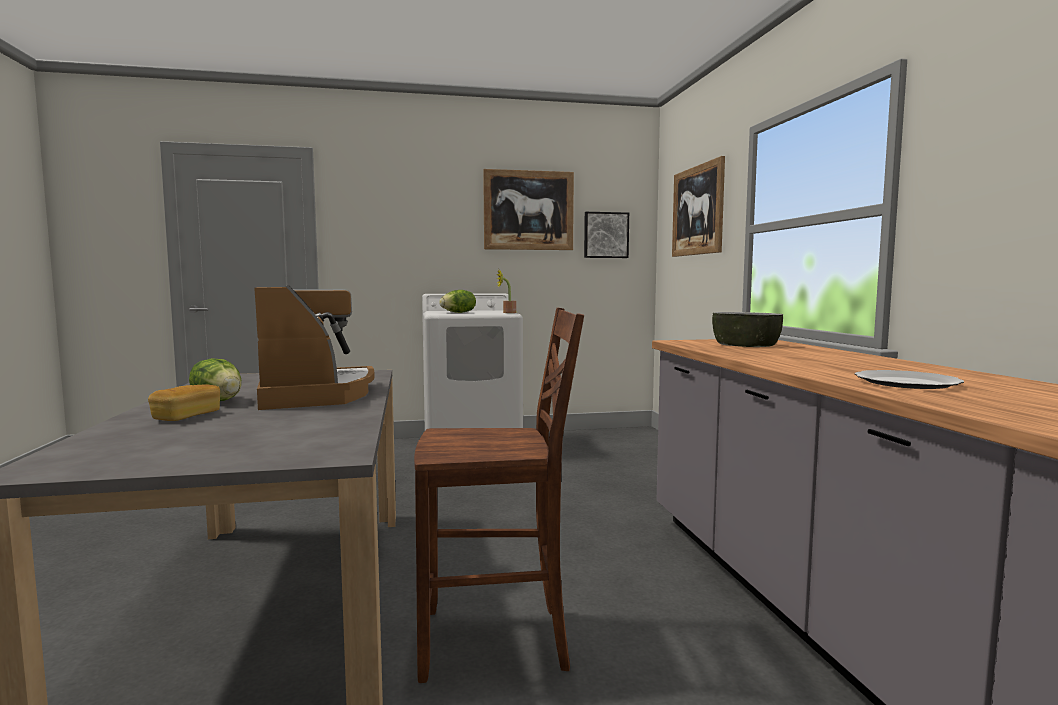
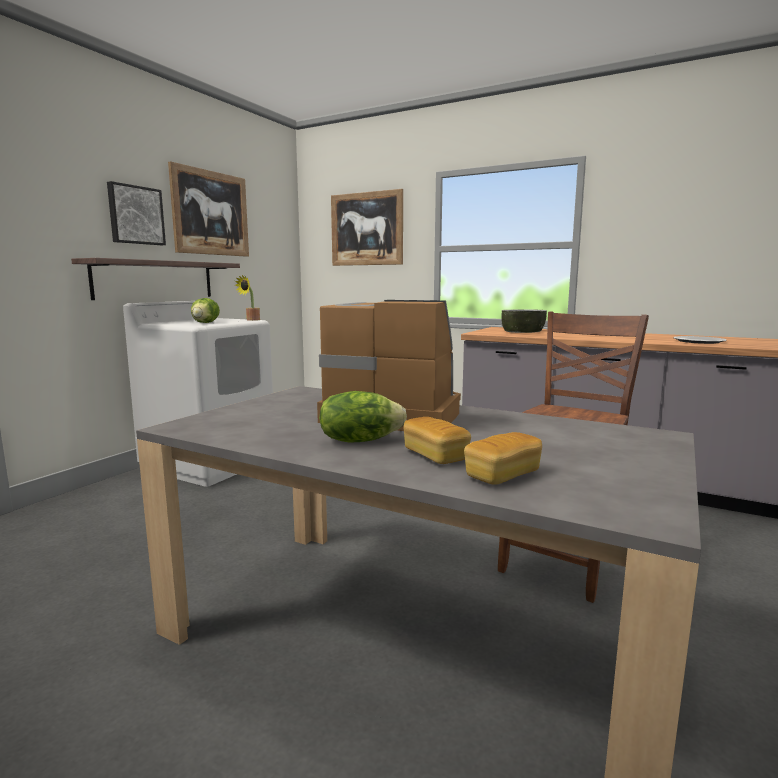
camera: 50 degrees left, 5 degrees up
(140, 433) = (502, 475): none -> bread
(461, 274) = (155, 280): none -> shelf
(605, 235) = (269, 243): picture -> picture (135, 215)

